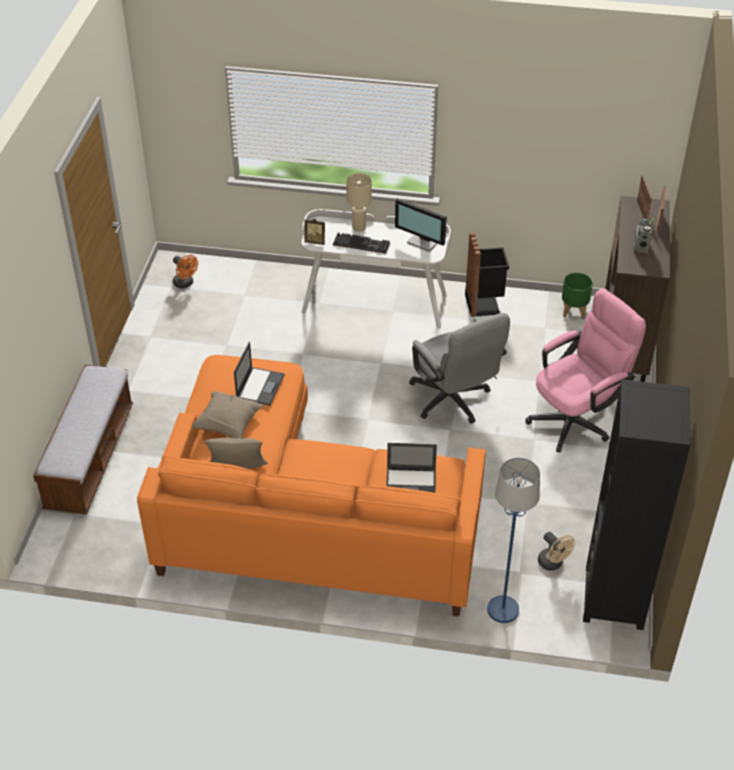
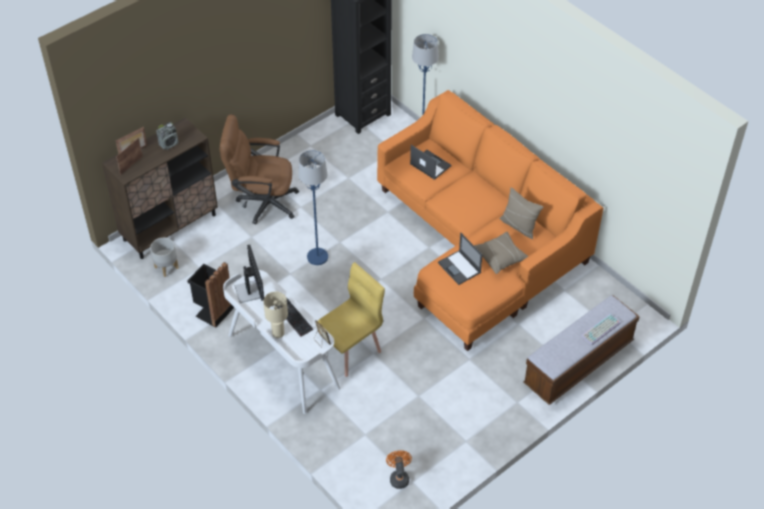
camera: 140 degrees left, 5 degrees up
(66, 431) = (600, 330): none -> keyboard
(260, 386) = (459, 268): laptop -> laptop turned 90 degrees counterclockwise
(326, 344) = (350, 350): none -> yellow chair
(453, 402) = (317, 257): grey office chair -> blue floor lamp
(553, 564) = (372, 144): beige fan -> none
(573, 311) = (166, 268): green planter -> grey planter
(577, 419) = (262, 202): pink office chair -> brown office chair

